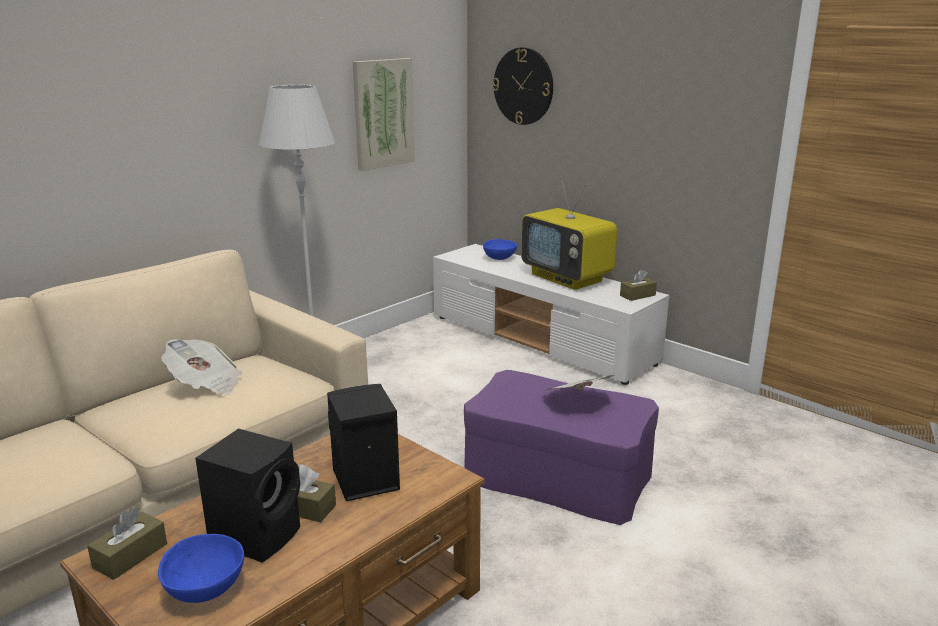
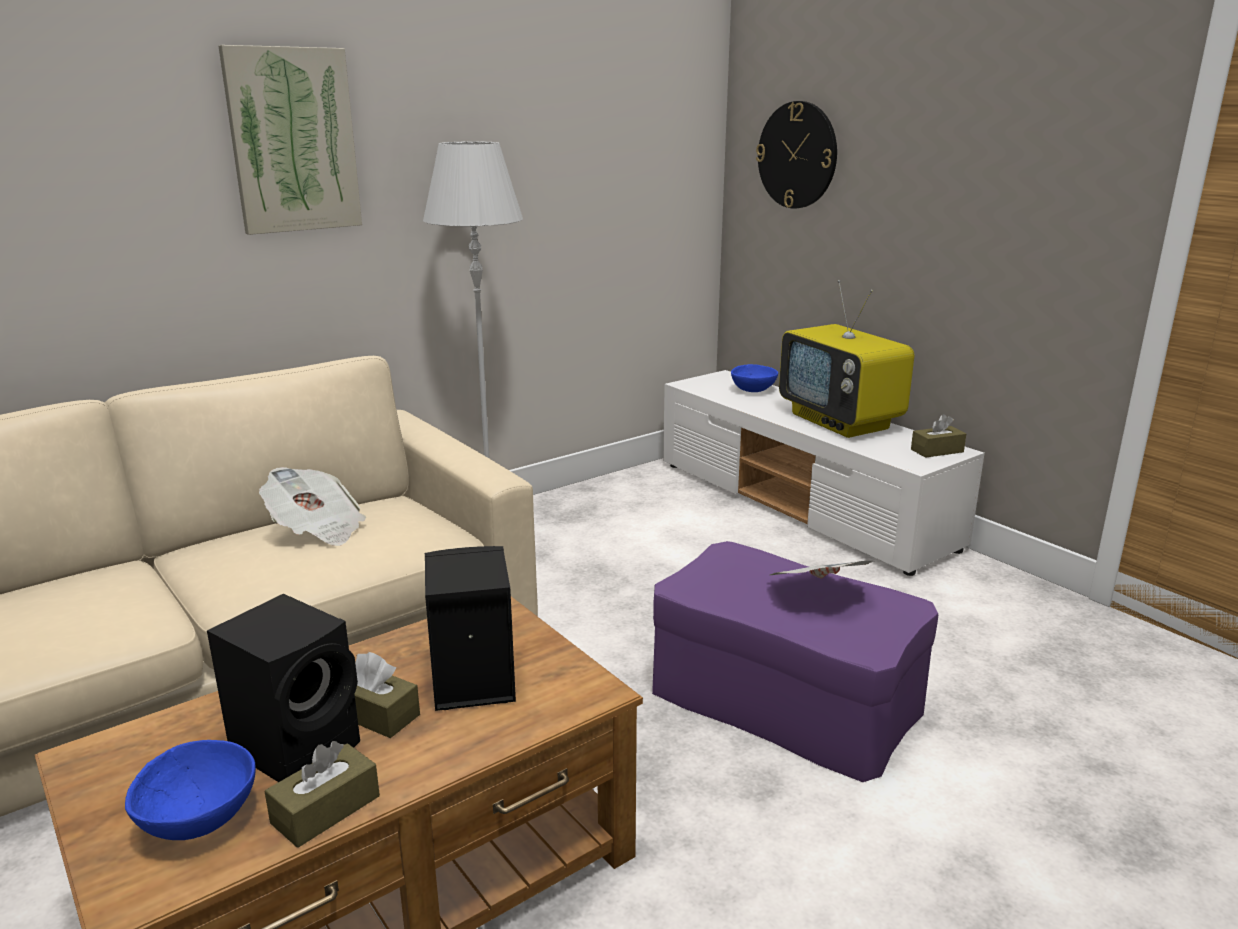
camera: 10 degrees right, 0 degrees up
(130, 556) = (123, 757): brown tissue box -> brown tissue box (326, 810)
(383, 113) = (602, 188): picture -> picture (293, 140)

